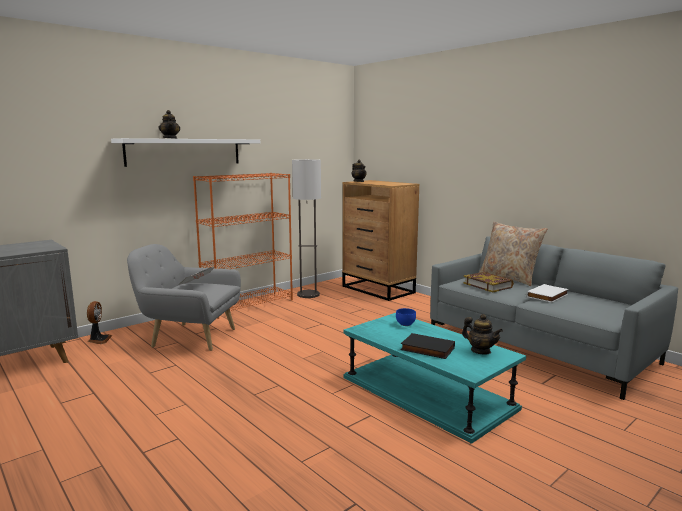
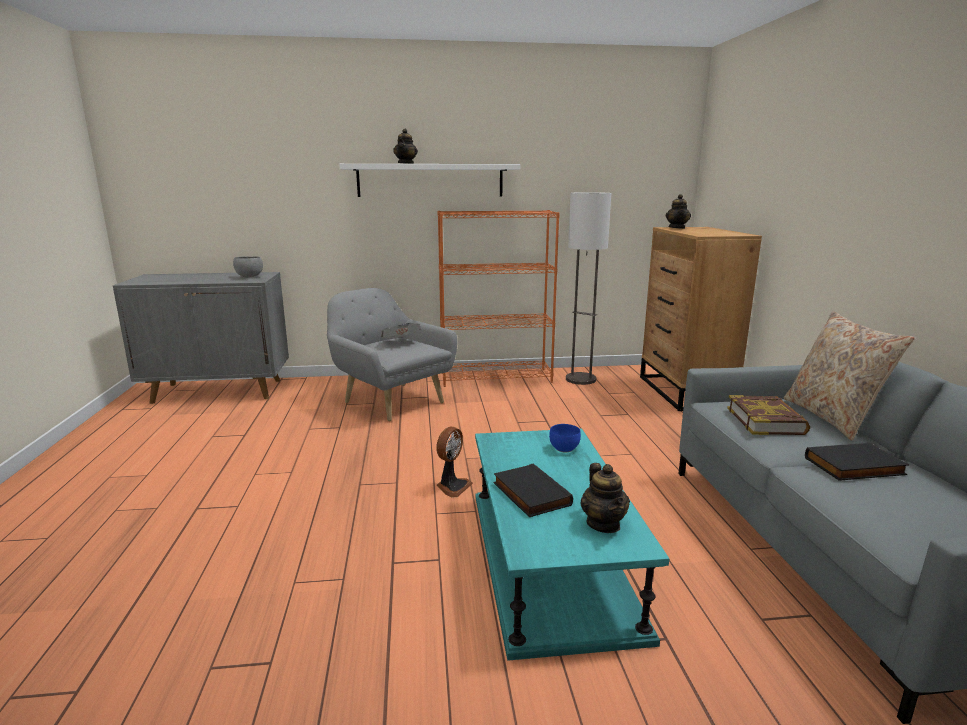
camera: 35 degrees right, 5 degrees up
(33, 246) = (249, 277): none -> grey bowl
(99, 340) = (317, 383): fan -> fan (452, 486)
(548, 296) = (855, 467): white book -> black book

